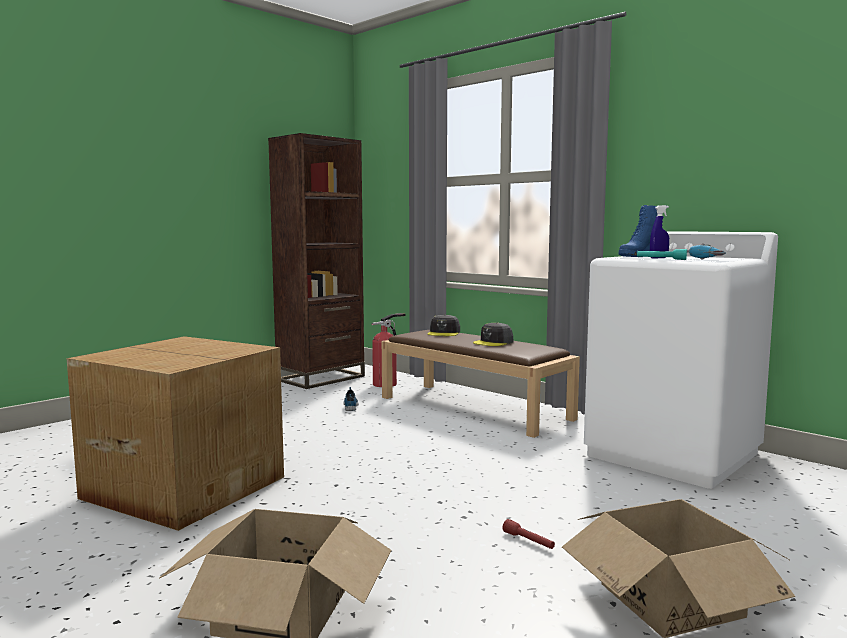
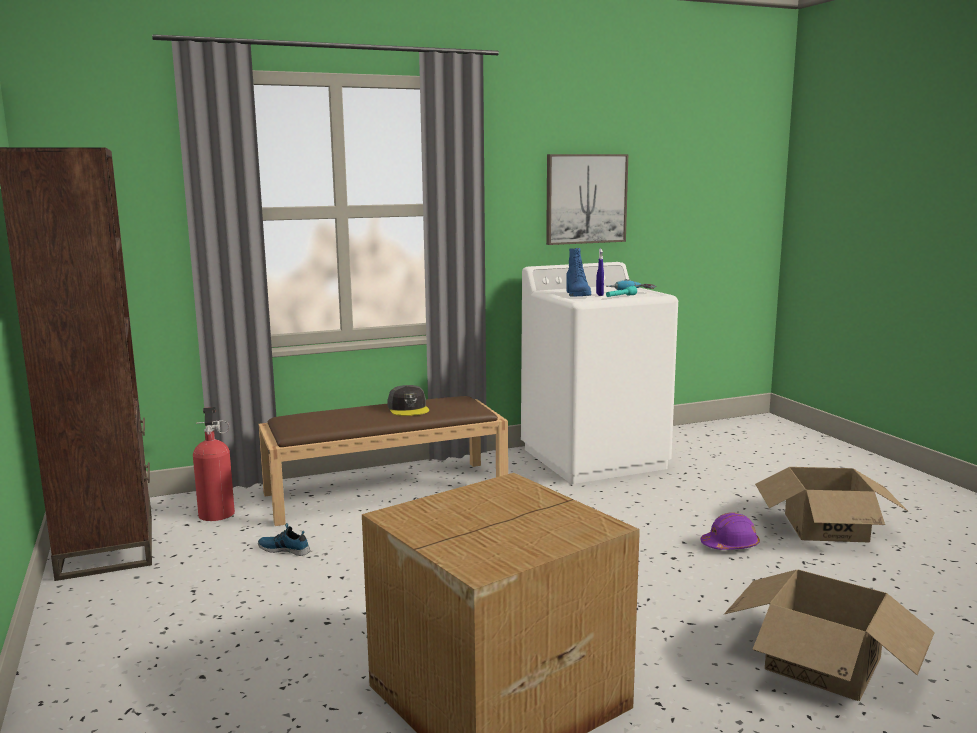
camera: 65 degrees left, 5 degrees up
(444, 333) = (320, 416): grey cap -> none
(528, 541) = (730, 545): red flashlight -> purple hard hat
(740, 156) = (586, 199): none -> picture

